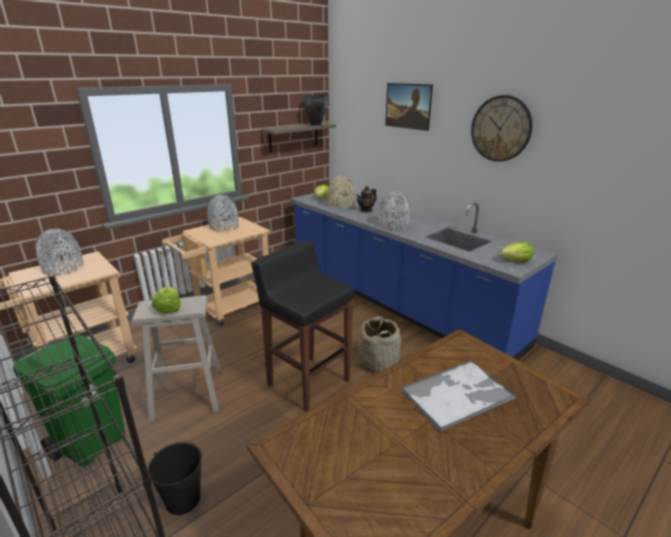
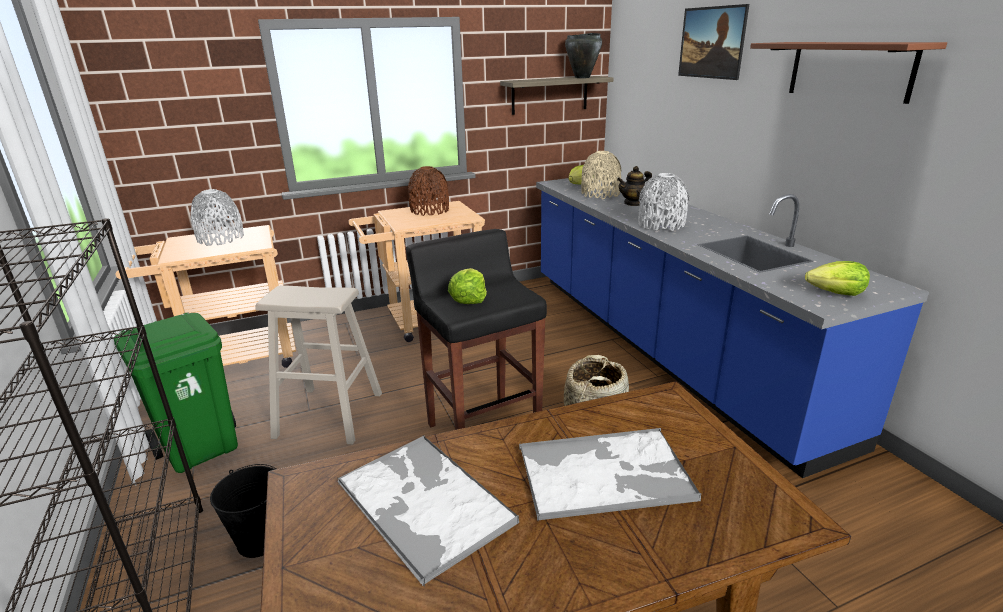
camera: 20 degrees right, 0 degrees up
(168, 308) = (303, 297): lettuce -> lettuce (468, 299)
(224, 227) = (429, 210): grey vase -> brown vase
(366, 438) = (423, 502): none -> tray
(501, 129) = (849, 70): wall clock -> brown shelf

